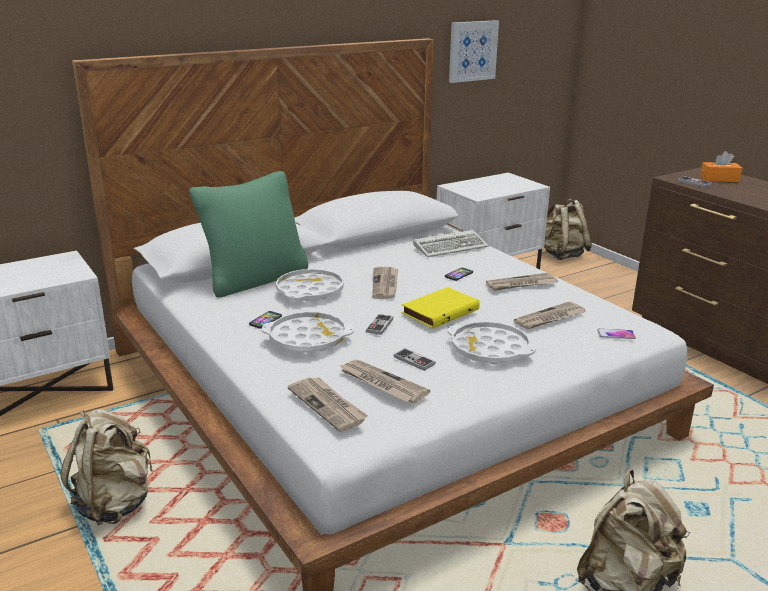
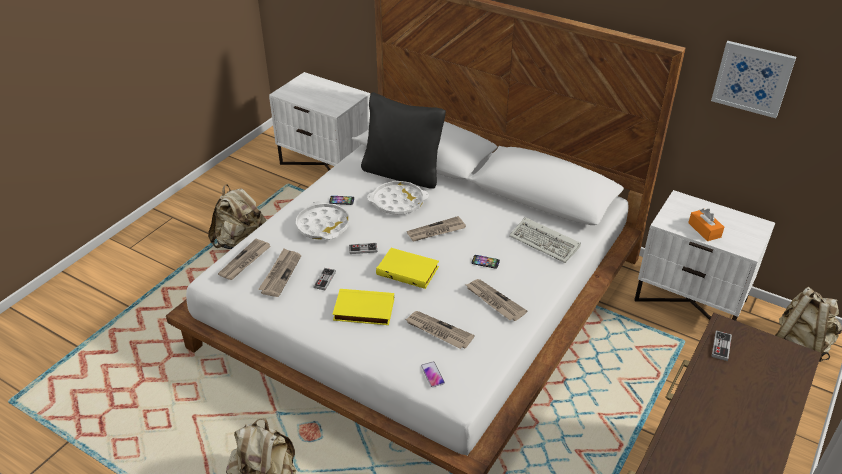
camera: 65 degrees right, 15 degrees up
(255, 279) = (403, 173): green pillow -> black pillow
(490, 349) = (363, 311): white tray -> yellow book
(719, 179) = (763, 366): orange tissue box -> orange tissue box (704, 230)

